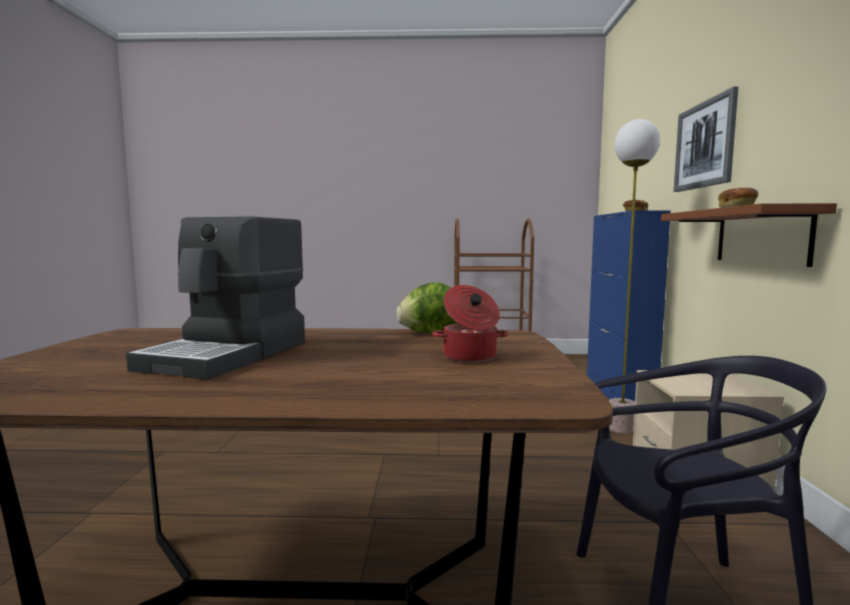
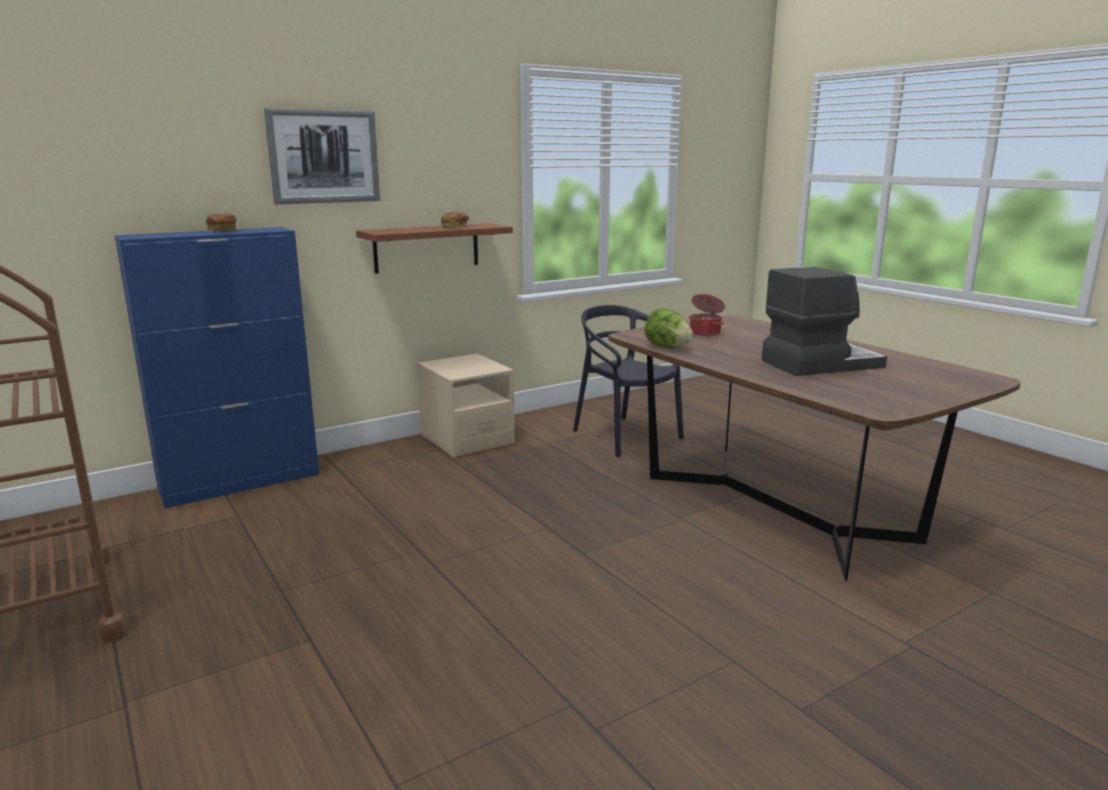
camera: 125 degrees left, 10 degrees up
(620, 428) = (382, 468): floor lamp -> none

